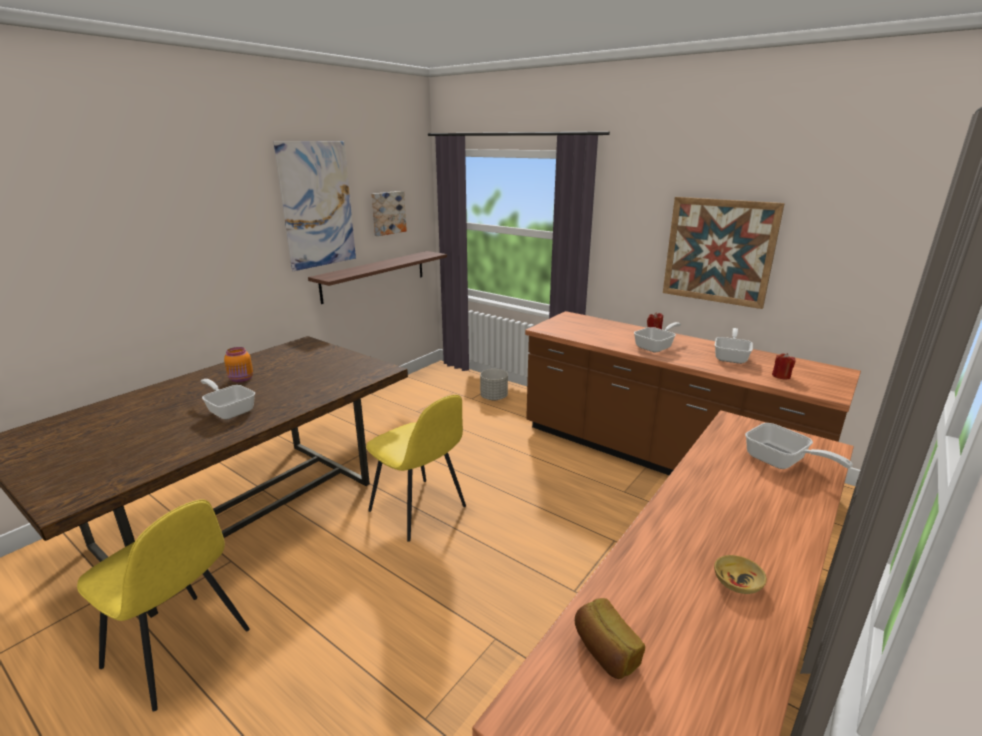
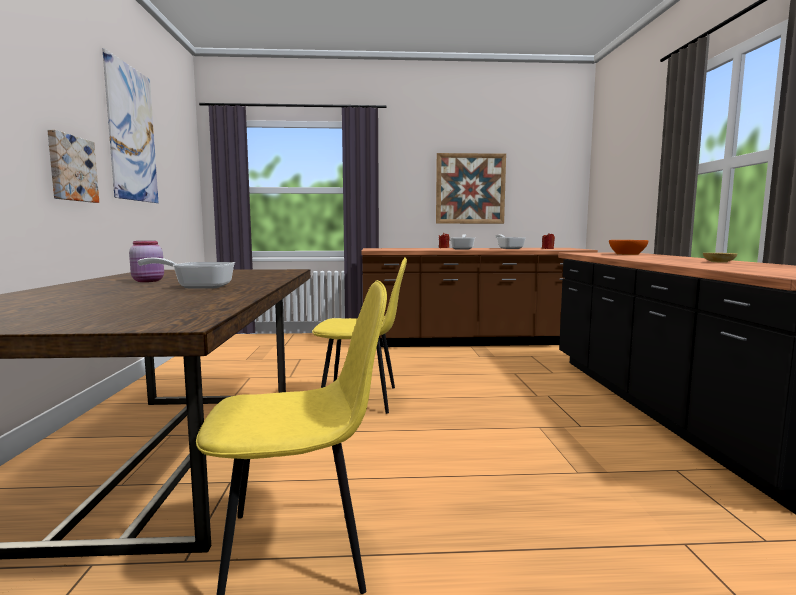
camera: 40 degrees left, 15 degrees down
(242, 379) = (149, 281): orange jar -> pink jar
(374, 276) = (169, 228): shelf -> none
(387, 213) = (175, 166): picture -> picture (71, 168)
(494, 397) = (303, 341): grey planter -> none
(605, 652) = (750, 269): bread -> none
(781, 462) = (627, 254): frying pan -> orange bowl

